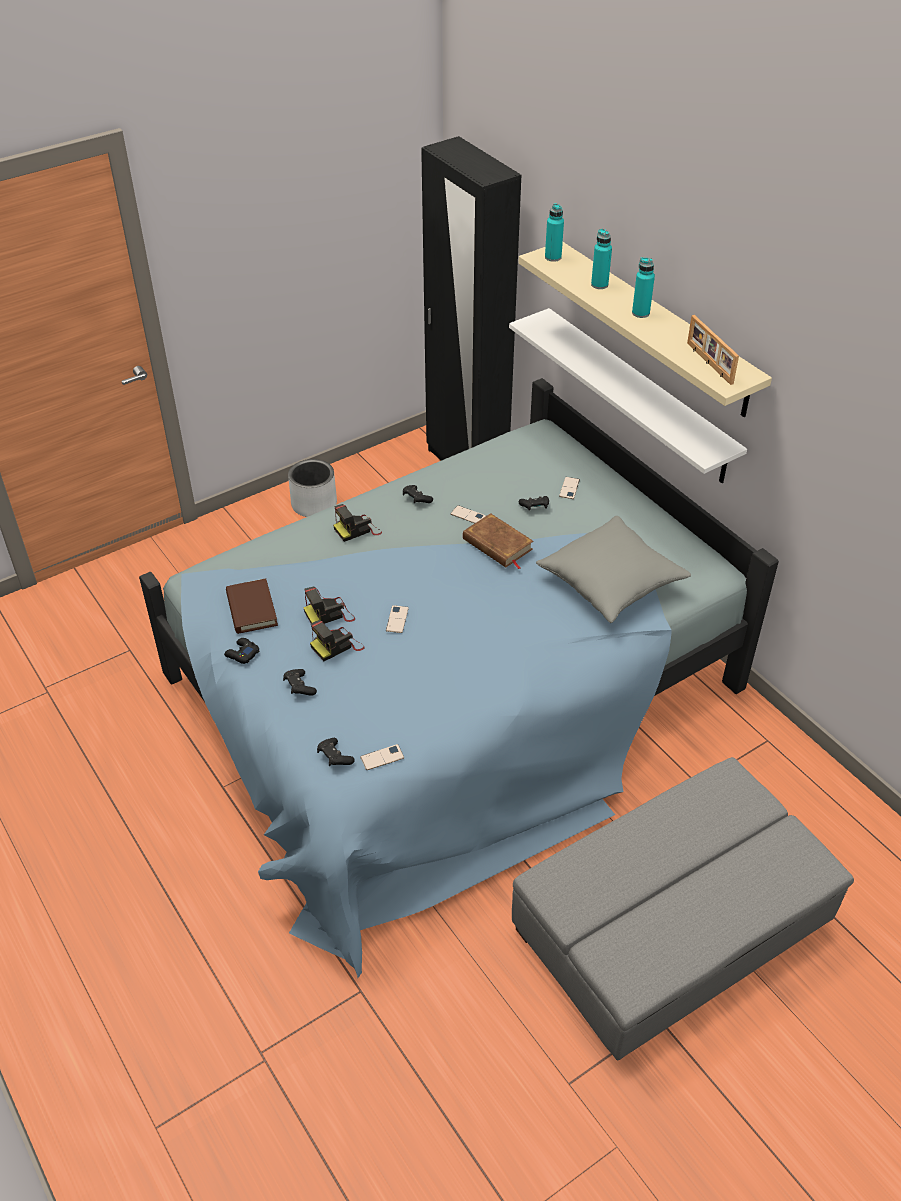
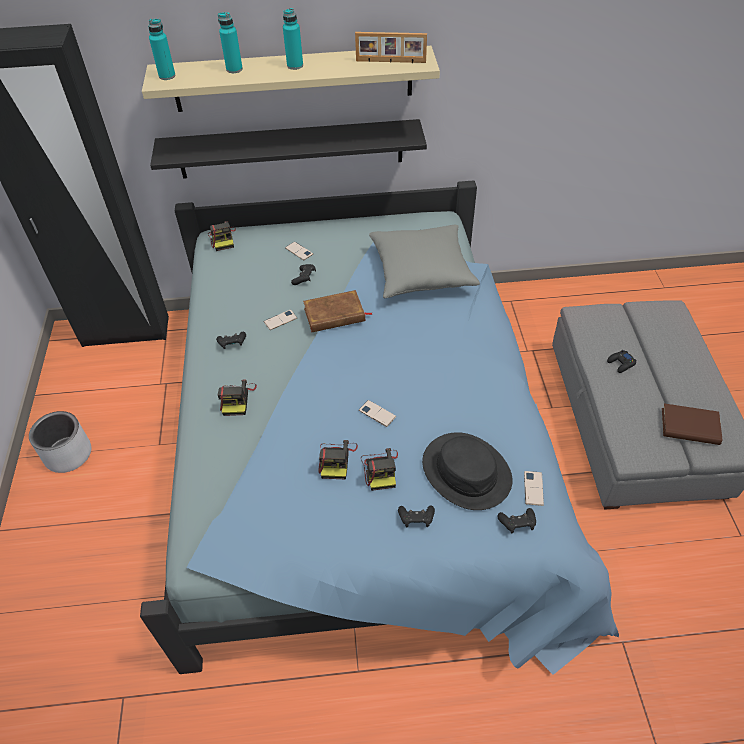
camera: 60 degrees left, 5 degrees up
(242, 654) = (342, 552): black game controller -> black game controller (621, 363)
(251, 609) = (286, 521): brown book -> brown book (690, 427)
(371, 703) = (466, 471): none -> black hat
(542, 434) = (223, 239): none -> camera
(638, 395) = (291, 149): white shelf -> black shelf

